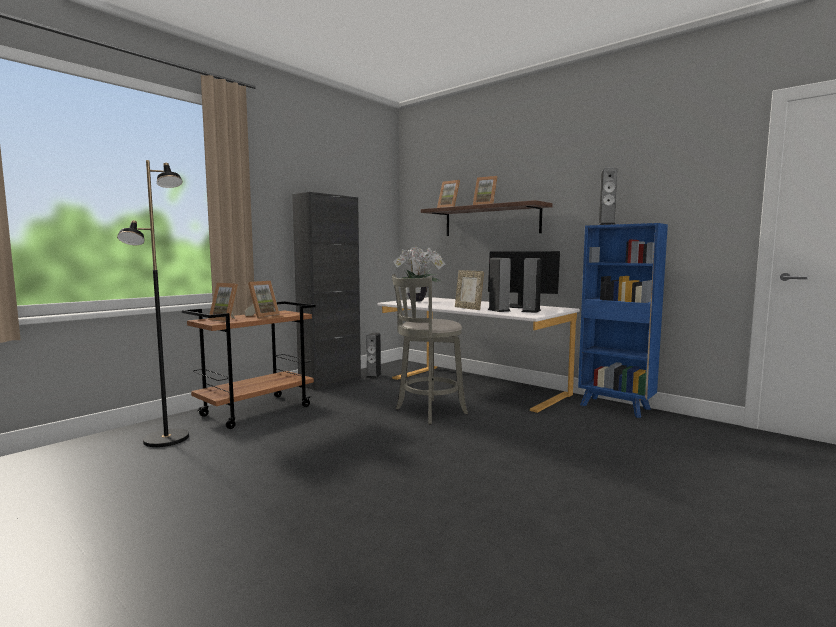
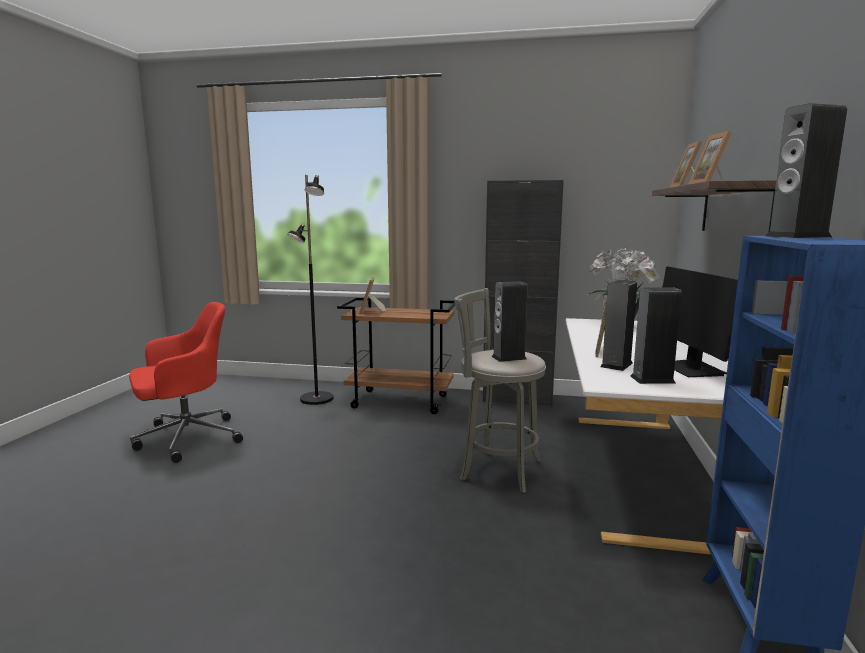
camera: 60 degrees right, 5 degrees up
(119, 526) = (186, 438): none -> red office chair
(262, 315) = (408, 313): picture frame -> none
(374, 375) = (571, 409): speaker -> speaker (509, 358)

